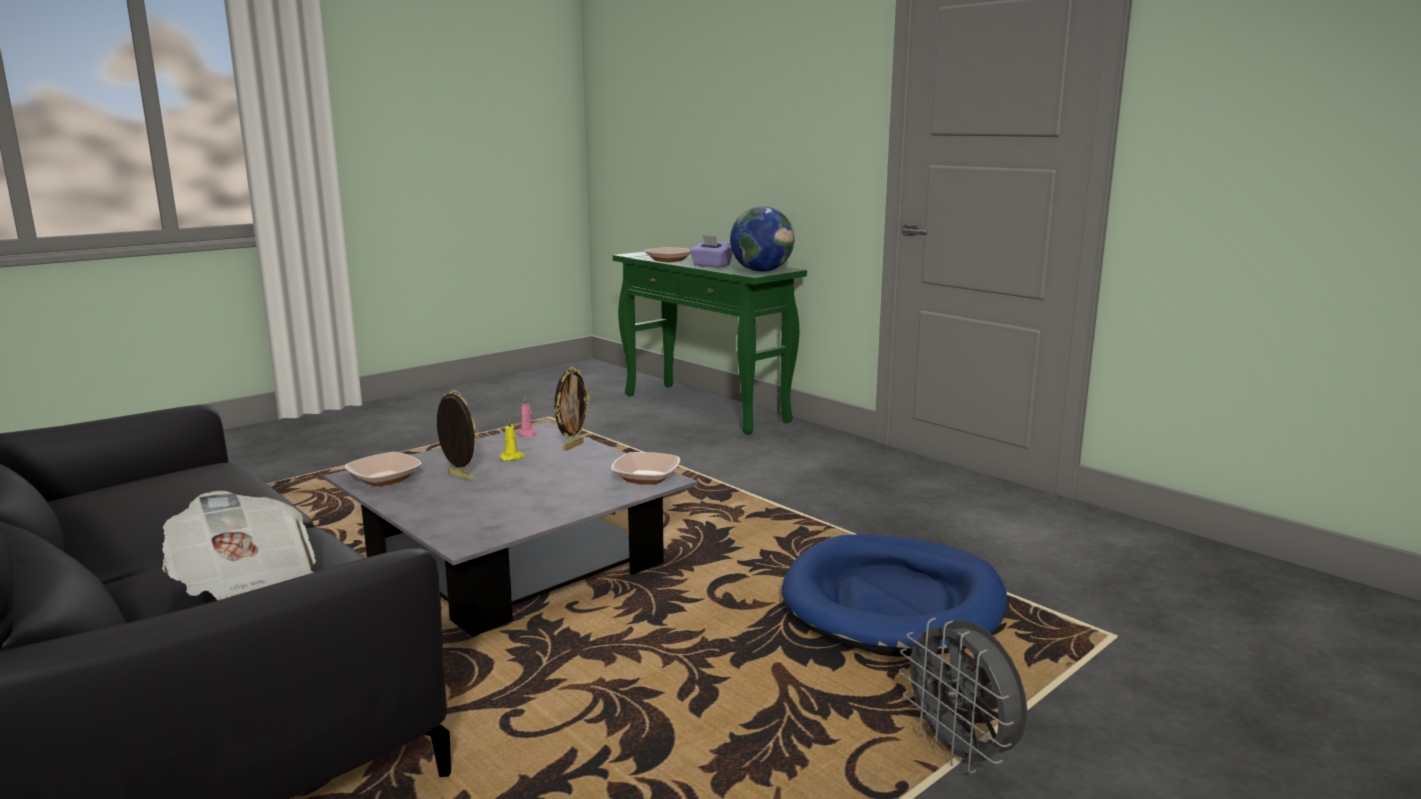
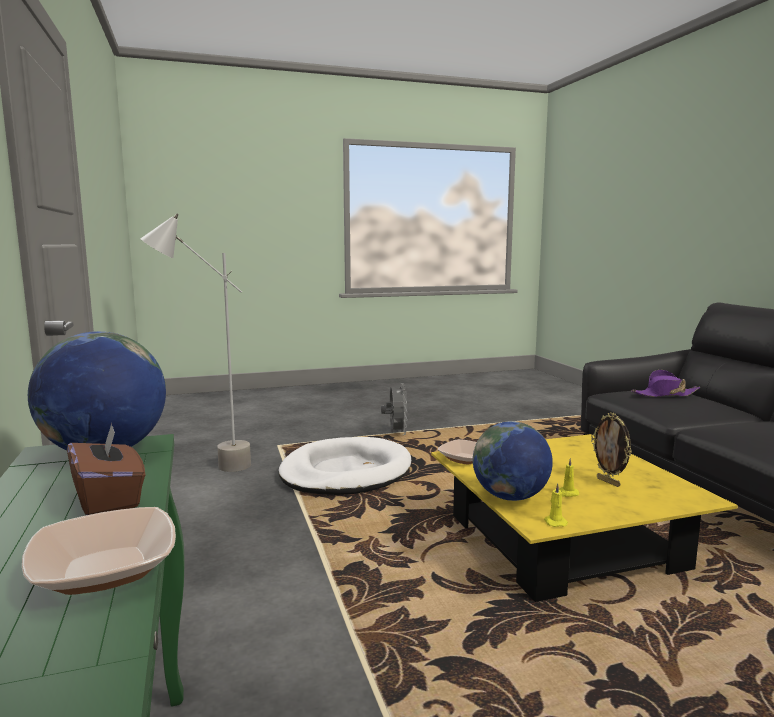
camera: 155 degrees left, 5 degrees down
(246, 588) = (664, 394): newspaper -> purple hat
(384, 478) = (674, 491): bowl -> none
(512, 561) = (564, 542): grey coffee table -> yellow coffee table
(527, 434) = (554, 522): pink candle -> yellow candle
(572, 446) = (510, 497): picture frame -> globe
(711, 265) = (109, 499): purple tissue box -> brown tissue box
(893, 603) = (345, 472): blue dog bed -> white dog bed
(1100, 562) = (206, 468): none -> grey floor lamp

